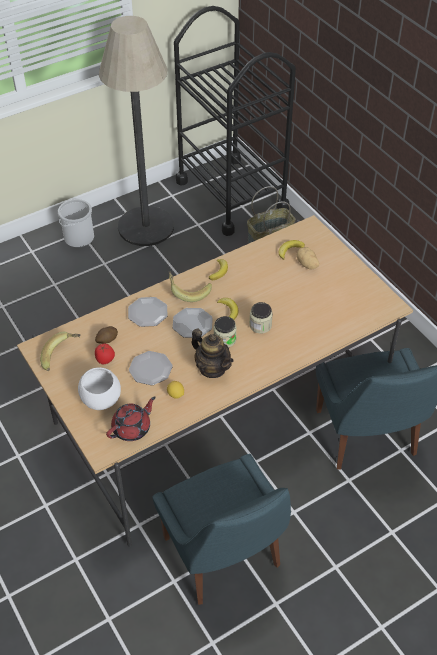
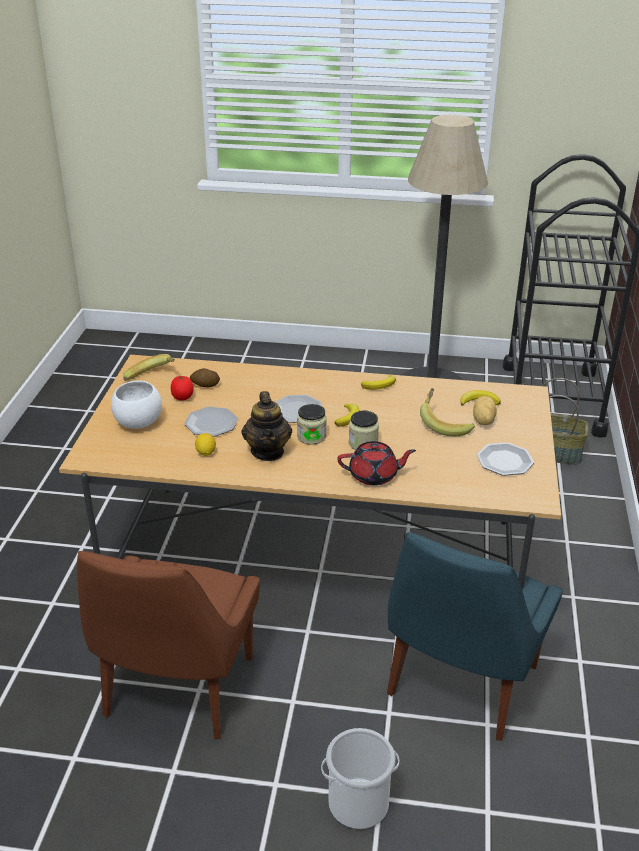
camera: 40 degrees right, 15 degrees down
(79, 238) = (356, 368): bucket -> bucket (358, 803)
(132, 428) = (133, 456): red teapot -> red teapot (374, 475)
(147, 313) = (267, 384): plate -> plate (504, 461)
(188, 291) = (328, 386): banana -> banana (445, 424)
(223, 555) = (177, 690): blue chair -> brown chair

